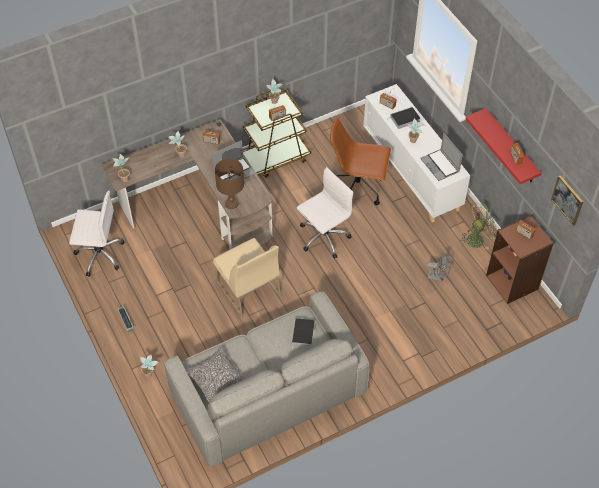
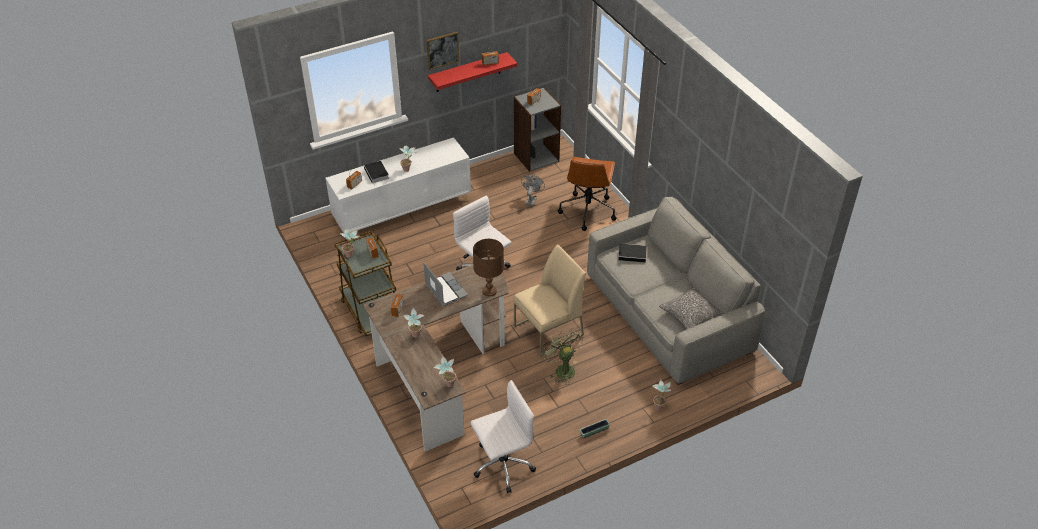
camera: 90 degrees left, 10 degrees down
(99, 254) = (502, 465): white office chair -> white office chair turned 60 degrees clockwise
(357, 188) = (420, 249): brown office chair -> brown office chair (587, 210)
(440, 166) = (440, 154): laptop -> none
(477, 238) = (488, 173): green fan -> green fan (562, 369)
(512, 282) = (536, 157): brown bookcase -> grey bookcase
(568, 200) = (540, 39): picture -> picture (442, 50)

